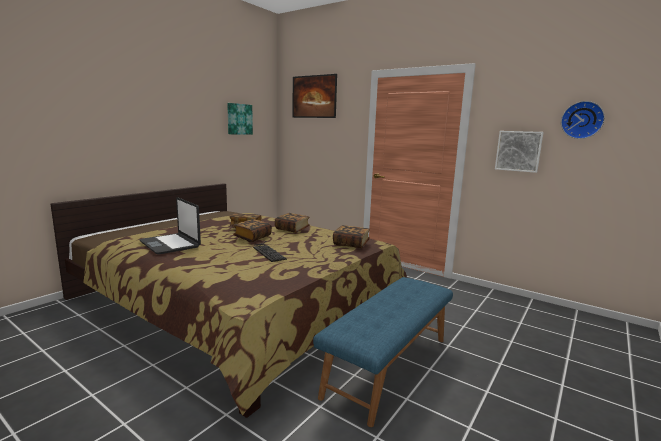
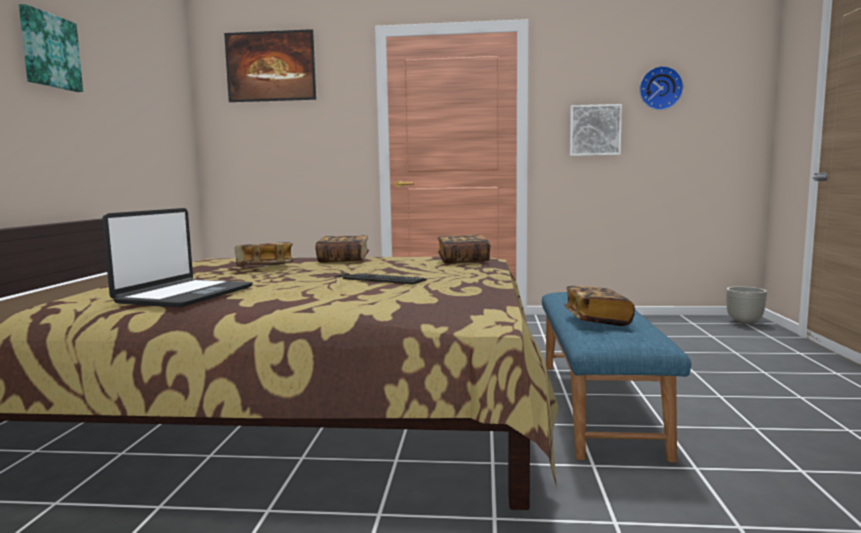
camera: 30 degrees left, 5 degrees down
(170, 244) = (184, 295): laptop -> laptop turned 90 degrees counterclockwise
(239, 119) = (146, 98): picture -> picture (49, 51)
(252, 237) = (308, 272): book -> book (597, 320)
(629, 332) = (744, 322): none -> grey planter

